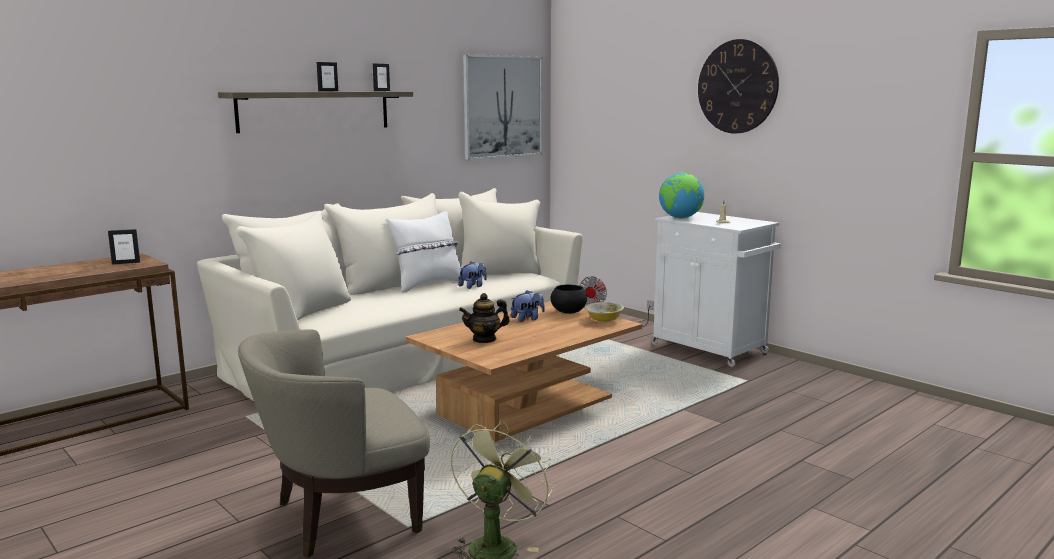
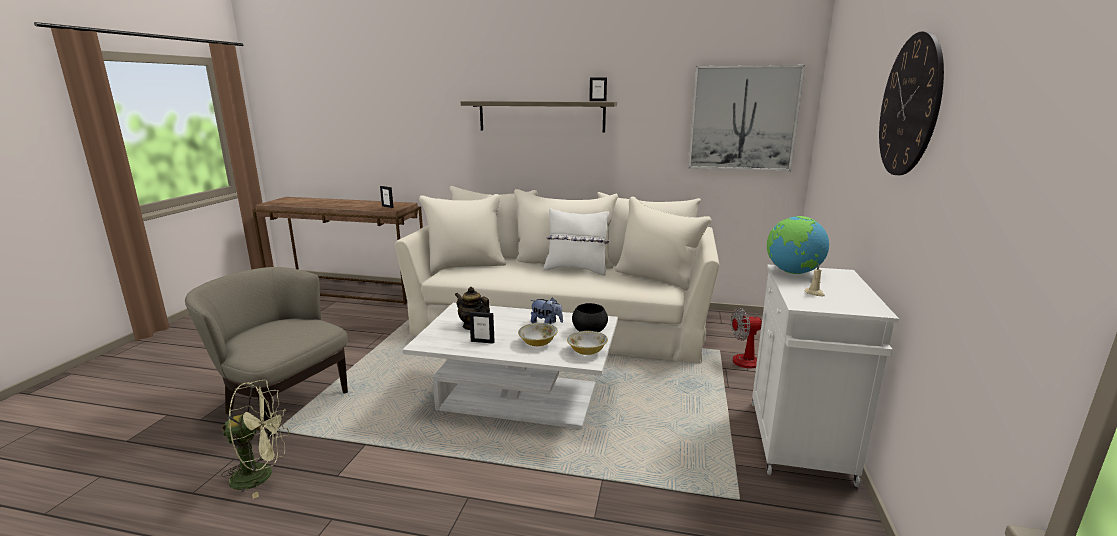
camera: 55 degrees right, 5 degrees up
(328, 91) = (543, 101): picture frame -> picture frame (482, 341)
(473, 286) = (595, 282): plush toy -> none
(527, 406) = (518, 397): brown coffee table -> white coffee table
(563, 328) = (538, 343): none -> bowl

